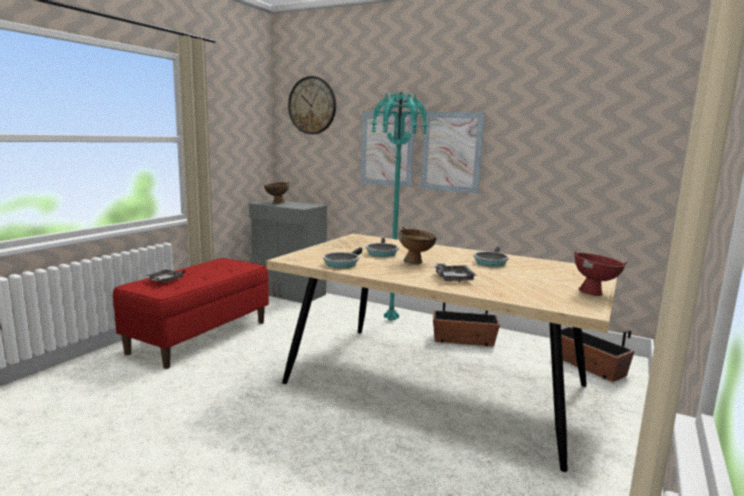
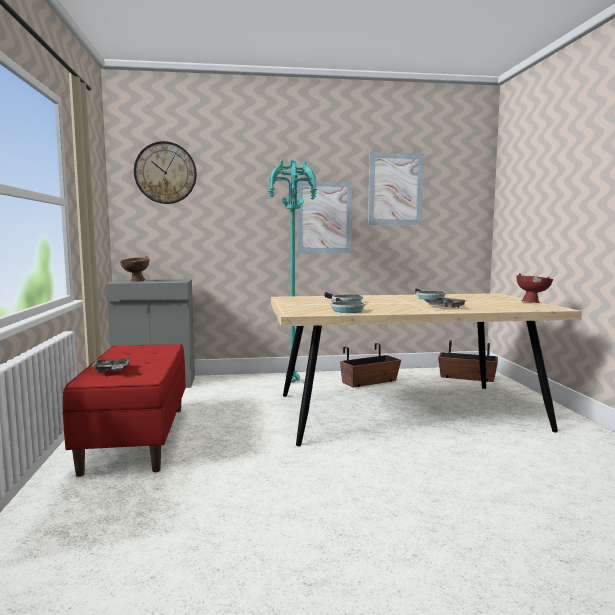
camera: 35 degrees left, 5 degrees down
(387, 148) = (258, 216): picture -> picture (395, 189)
(416, 263) = (391, 304): brown bowl -> none

